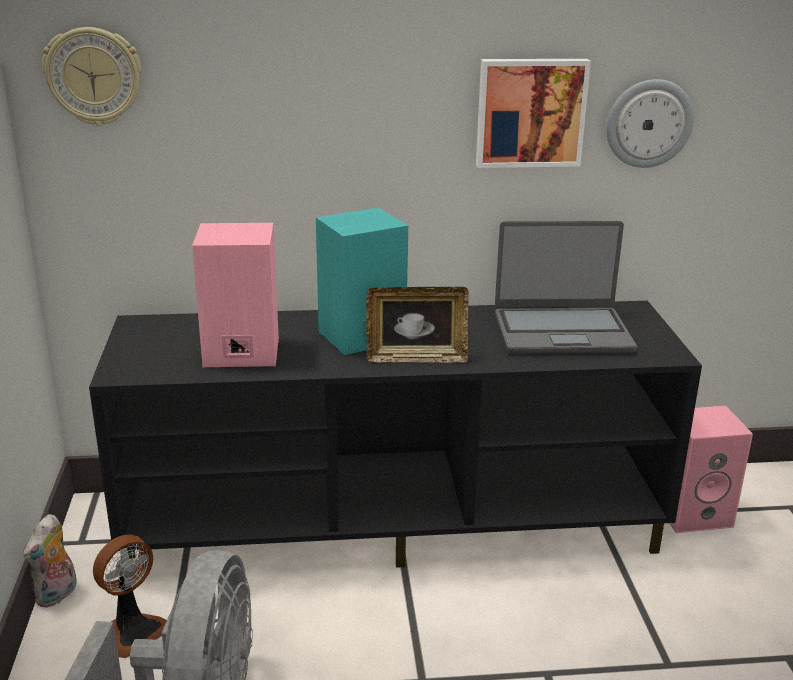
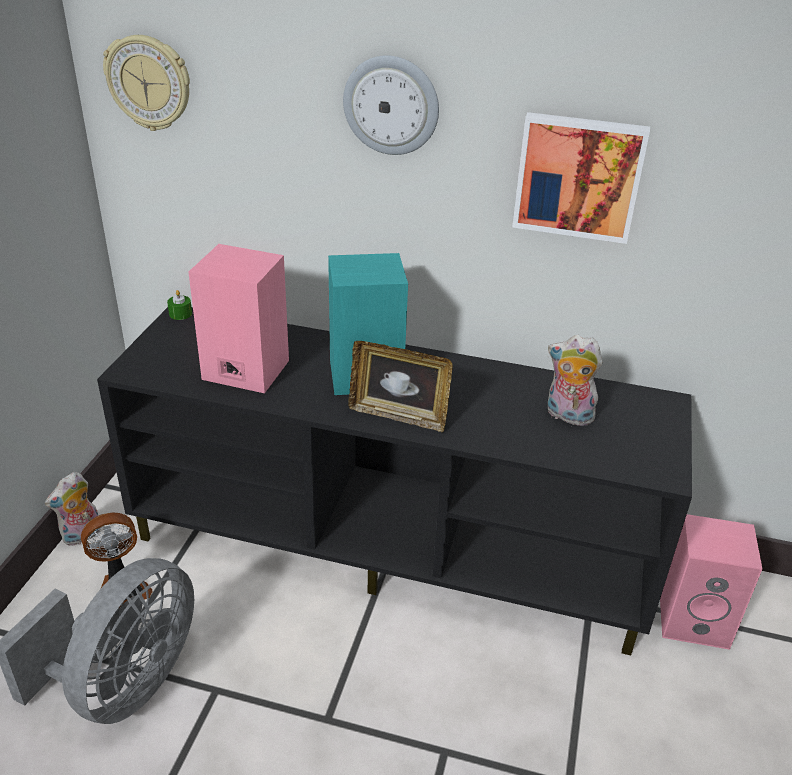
camera: 20 degrees right, 10 degrees up
(135, 321) = (180, 314): none -> green candle
(562, 332) = (567, 416): laptop -> plush toy
(648, 123) = (717, 208): wall clock -> wall clock (391, 105)

